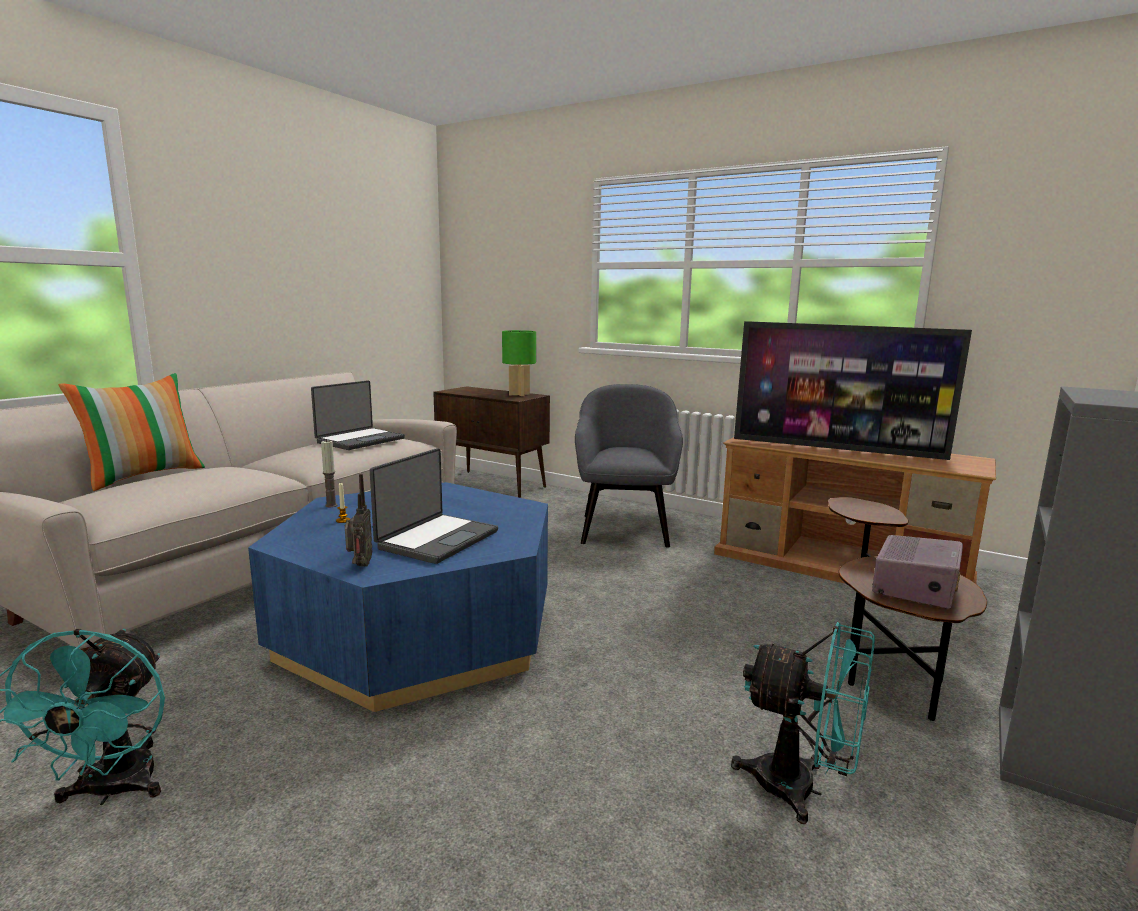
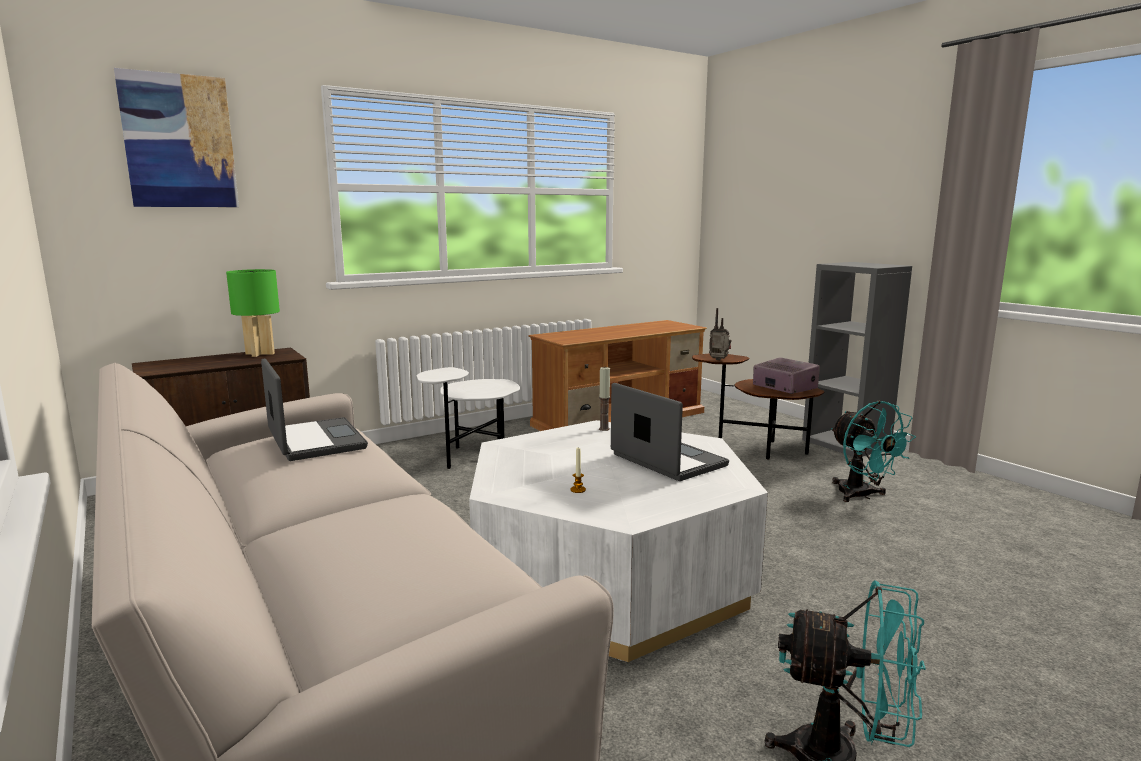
camera: 65 degrees left, 0 degrees up
(144, 476) = (285, 582): pillow -> none
(331, 505) = (514, 492): candle -> candle (604, 429)
(359, 566) = (718, 490): radio -> radio (719, 360)
(418, 630) = (608, 575): blue coffee table -> white coffee table
(505, 236) = (179, 141): none -> picture
(624, 529) = (473, 456): grey armchair -> white side table
(802, 789) = (861, 496): turquoise fan -> turquoise fan turned 105 degrees clockwise
(836, 449) = (614, 332): television -> none

